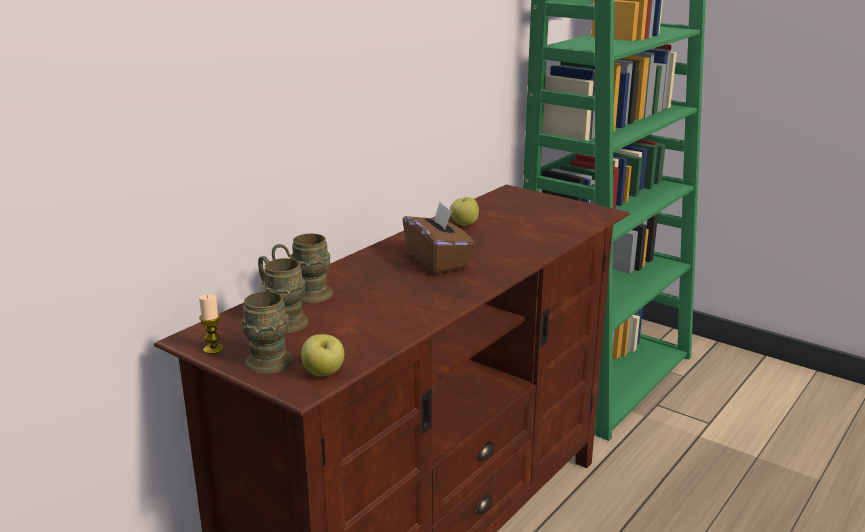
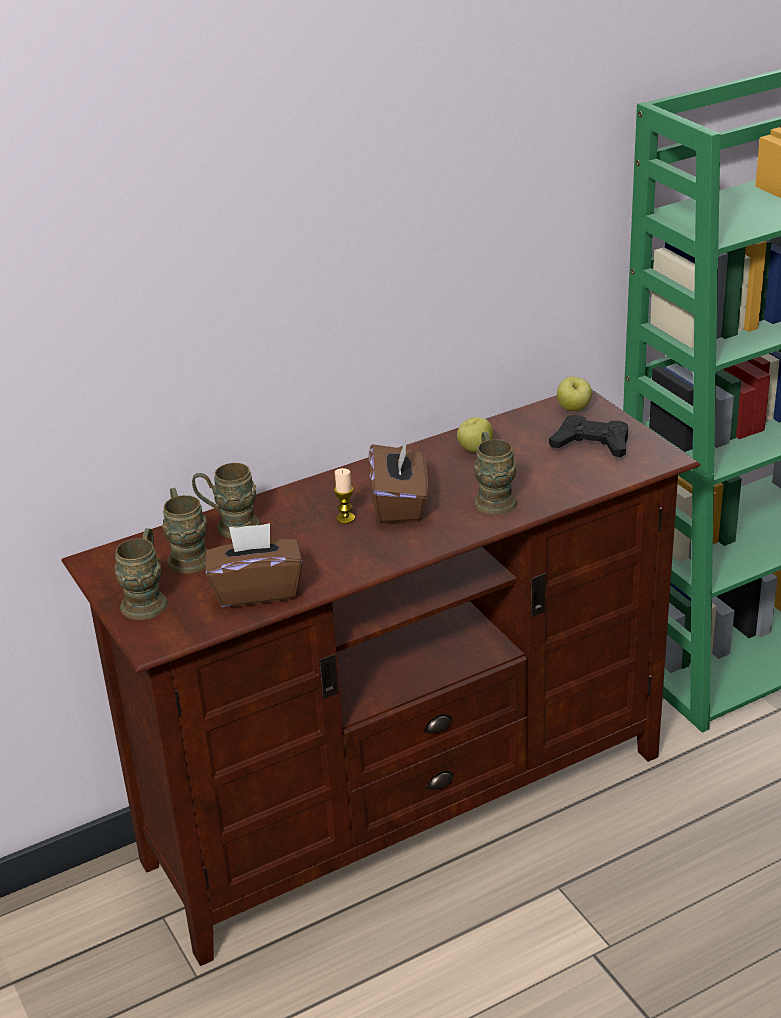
camera: 25 degrees right, 10 degrees up
(213, 349) = (105, 579): candle -> candle (345, 518)
(324, 374) = (182, 631): apple -> apple (573, 409)
(369, 333) = (256, 590): none -> brown tissue box
(506, 248) = (492, 497): none -> brown mug
(545, 211) = (591, 444): none -> black game controller

